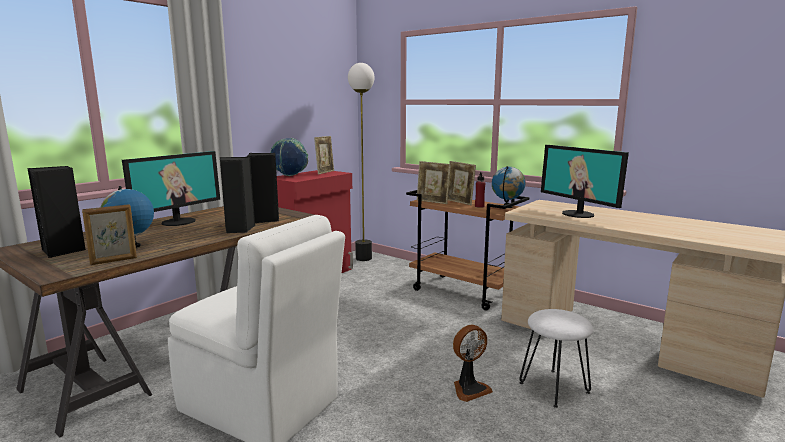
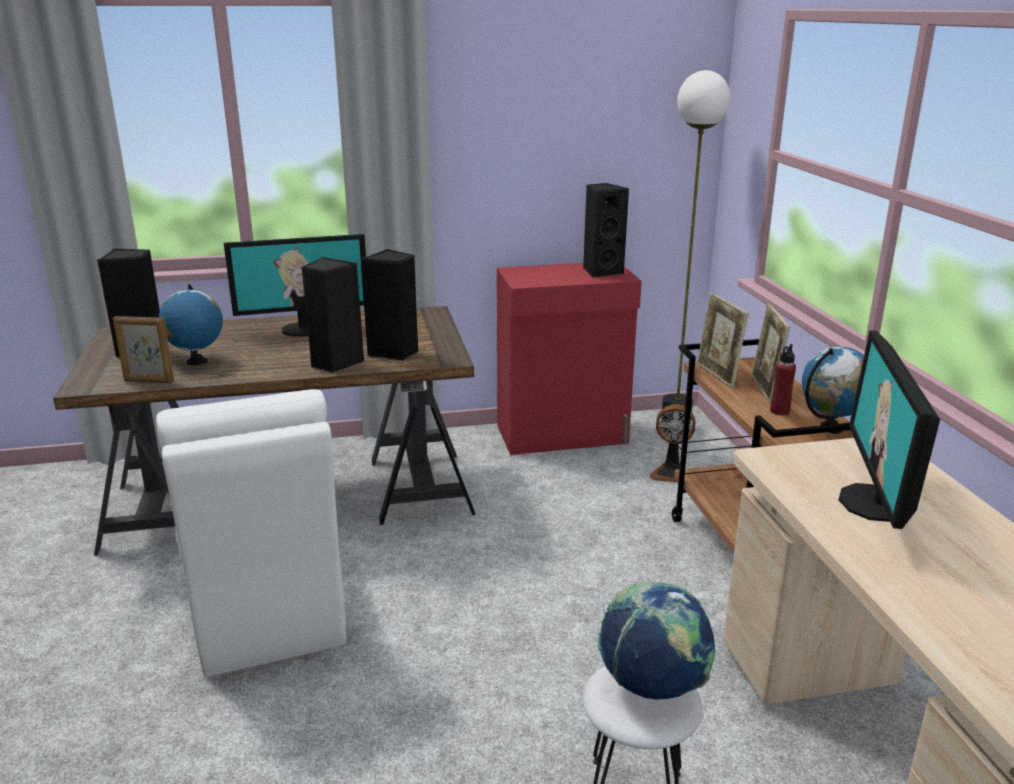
camera: 40 degrees right, 10 degrees up
(290, 176) = (535, 270): globe -> globe (653, 686)
(325, 172) = (601, 271): picture frame -> black speaker
(469, 389) = (510, 726): fan -> fan (671, 473)

